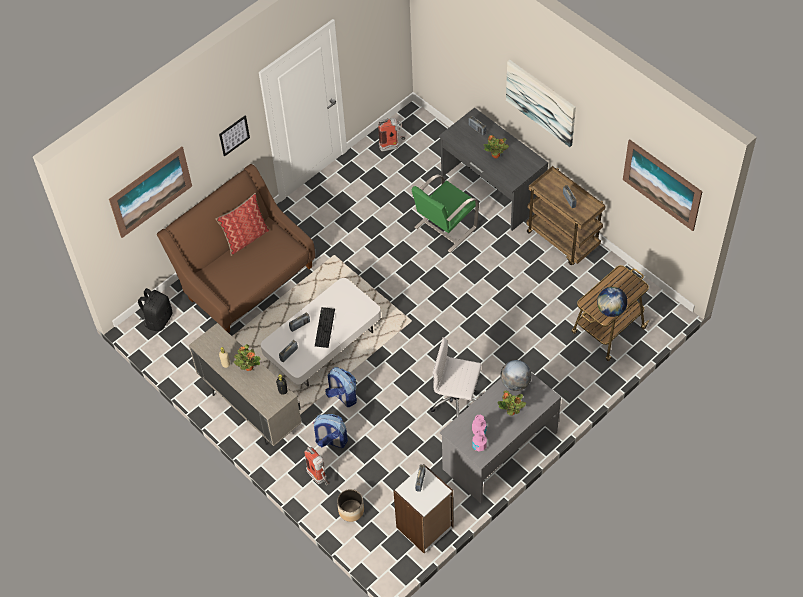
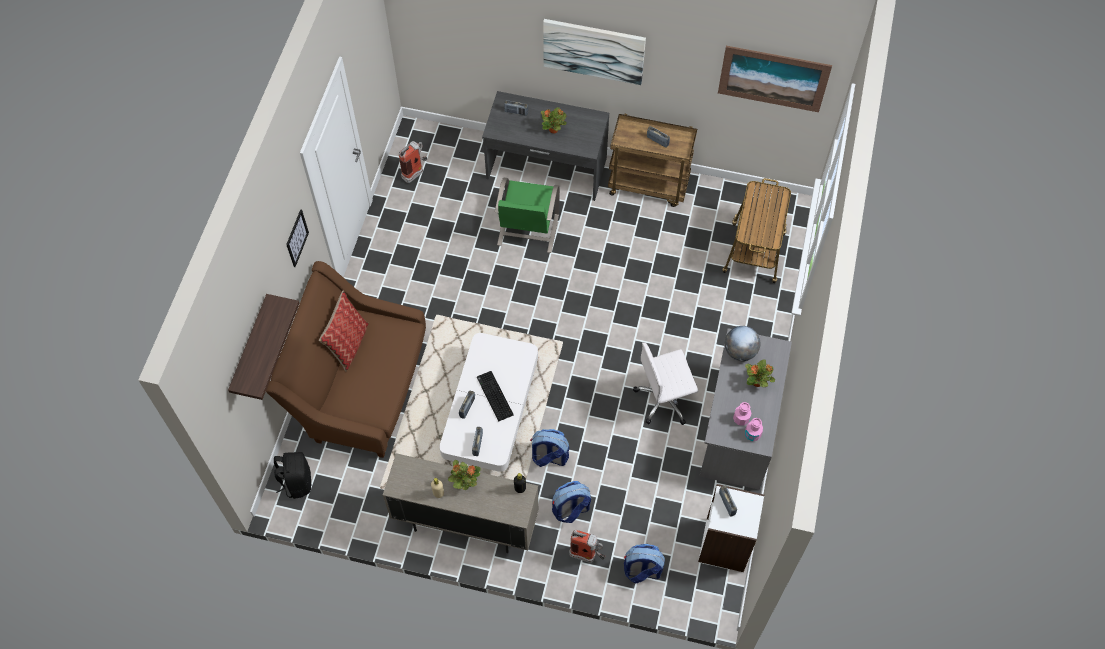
camera: 35 degrees left, 5 degrees up
(151, 192) = (250, 348): picture -> shelf
(351, 510) = (642, 570): planter -> backpack
(611, 309) = (773, 230): globe -> none

